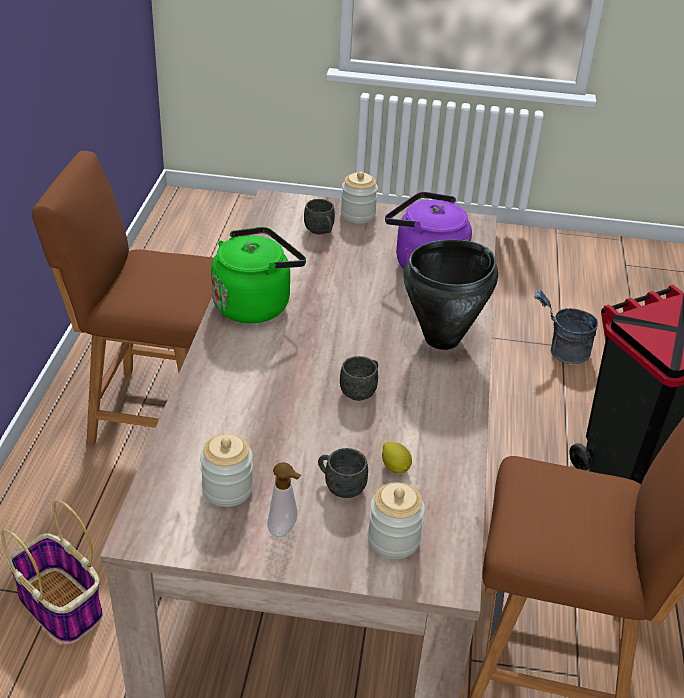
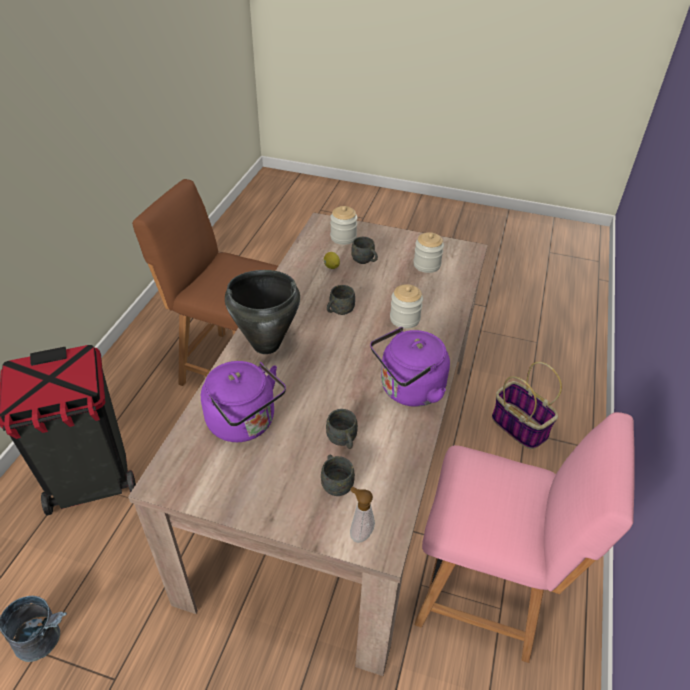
camera: 170 degrees left, 5 degrees up
(156, 412) = (486, 592): brown chair -> pink chair
(255, 304) = (408, 390): green kettle -> purple kettle
(285, 530) = (397, 245): soap dispenser -> soap dispenser (359, 533)
(321, 258) = (343, 441): none -> grey mug
(358, 215) = (287, 509): jar -> jar (404, 319)

